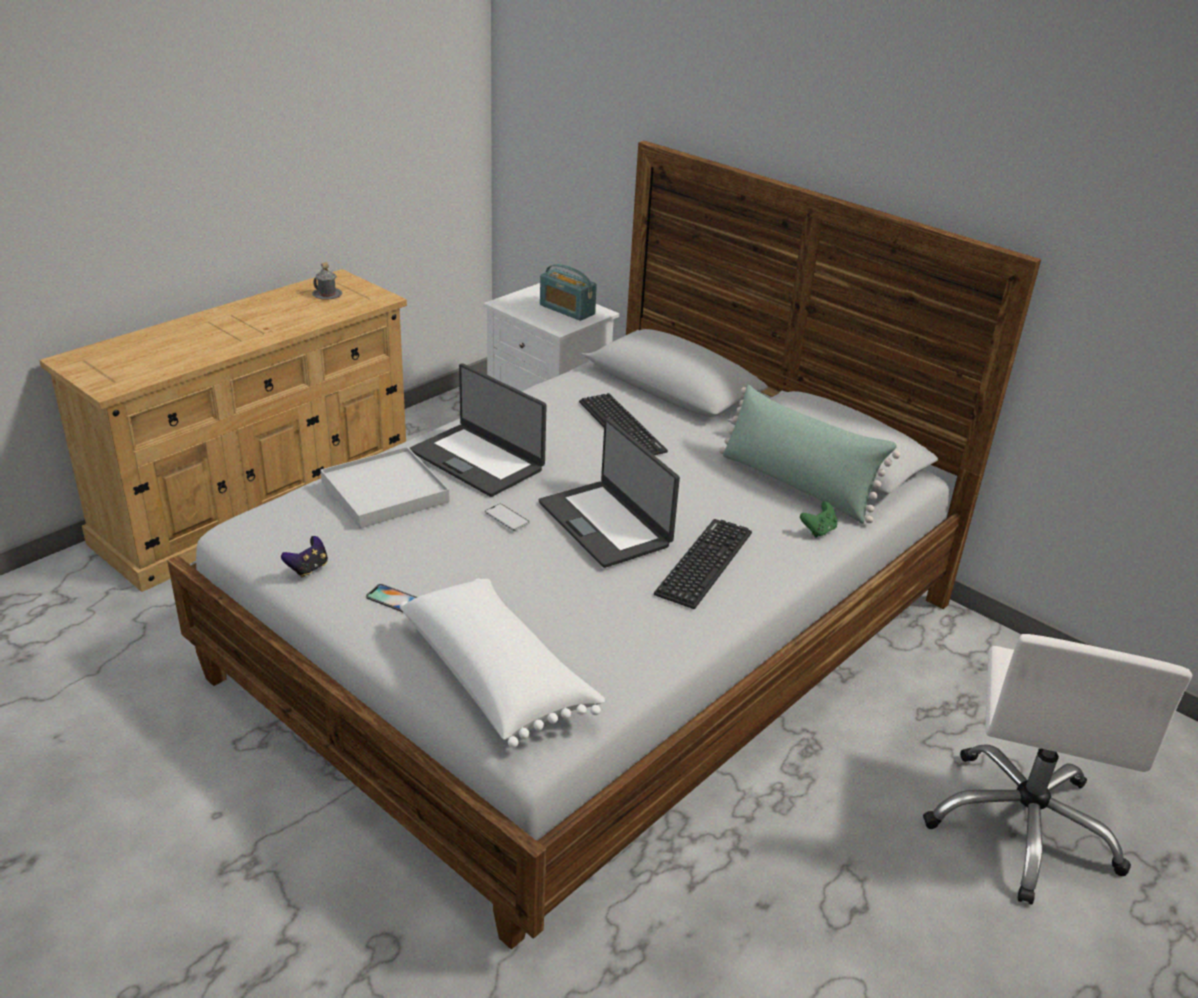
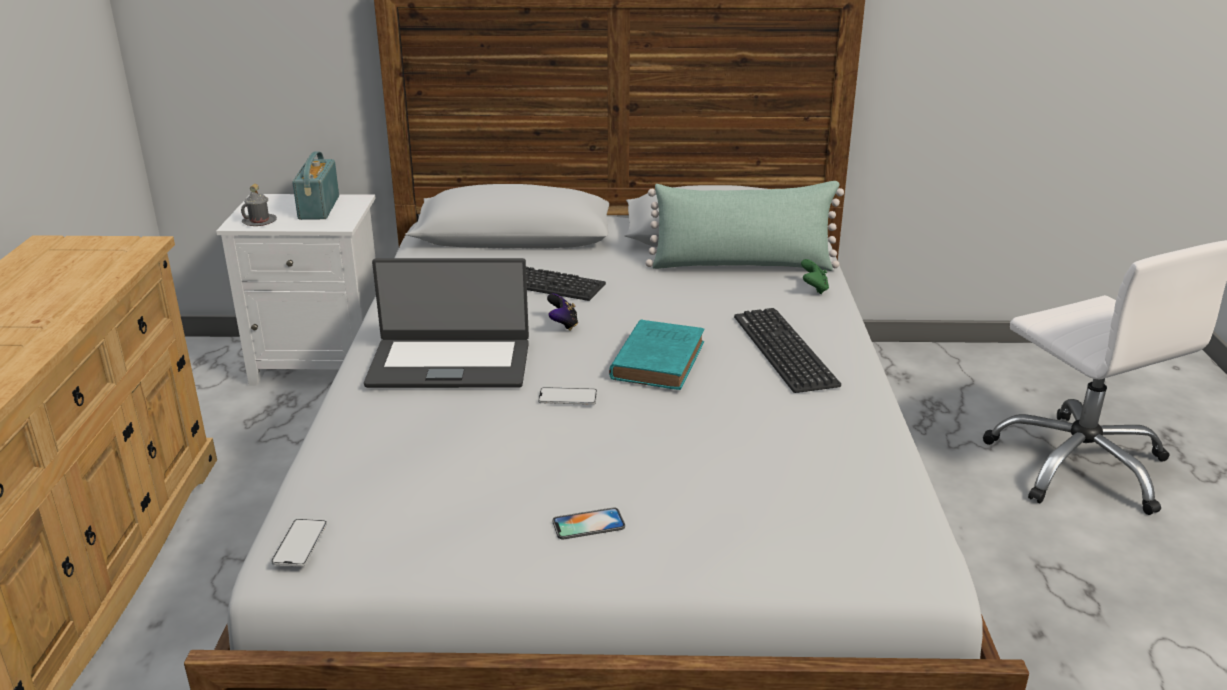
camera: 40 degrees left, 5 degrees down
(251, 523) = (300, 543): none -> phone
(308, 569) = (449, 549): game controller -> game controller (563, 325)
(327, 295) = (61, 263): grey mug -> grey mug (259, 221)
(385, 491) = (408, 433): white tray -> none
(497, 676) = (800, 530): white pillow -> none
(567, 310) = (318, 208): radio -> radio turned 90 degrees clockwise
(606, 523) = (659, 359): laptop -> turquoise book

